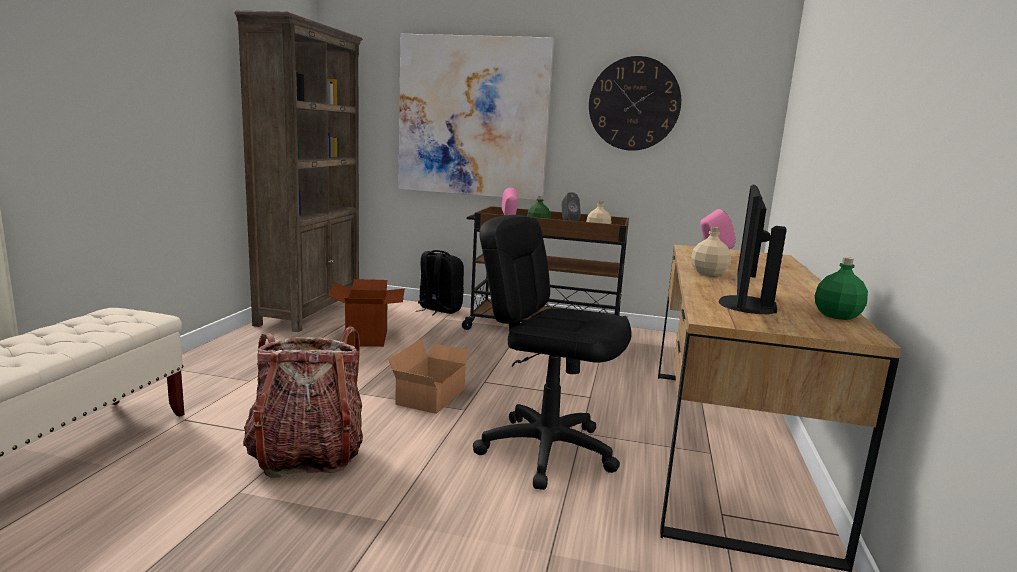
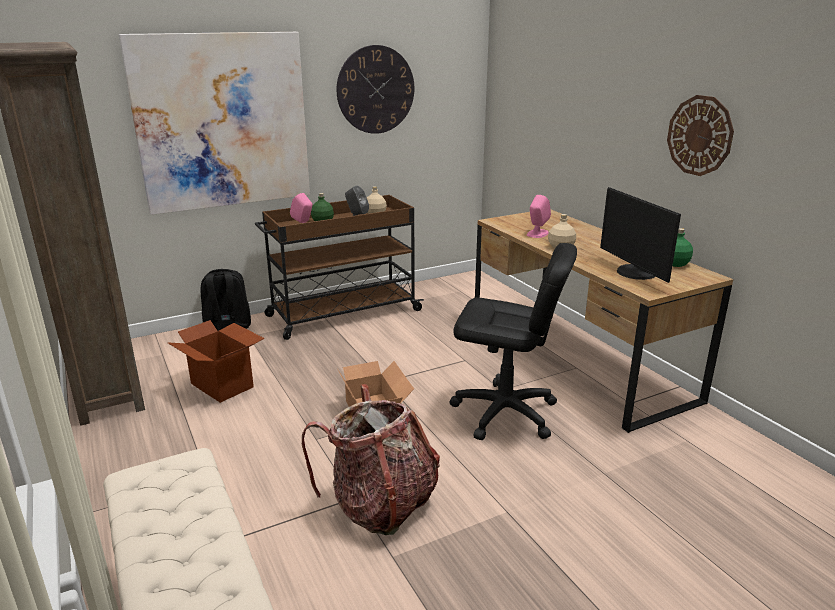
camera: 40 degrees left, 10 degrees up
(546, 450) = (505, 413): black office chair -> black office chair turned 150 degrees counterclockwise
(906, 112) = (699, 135): none -> wall clock

